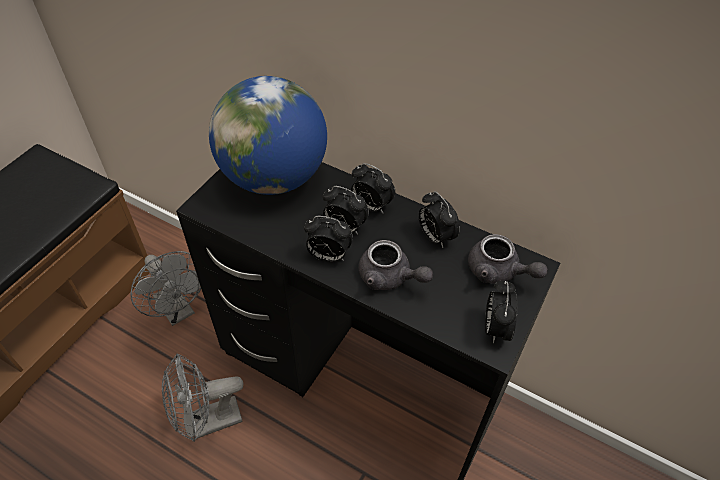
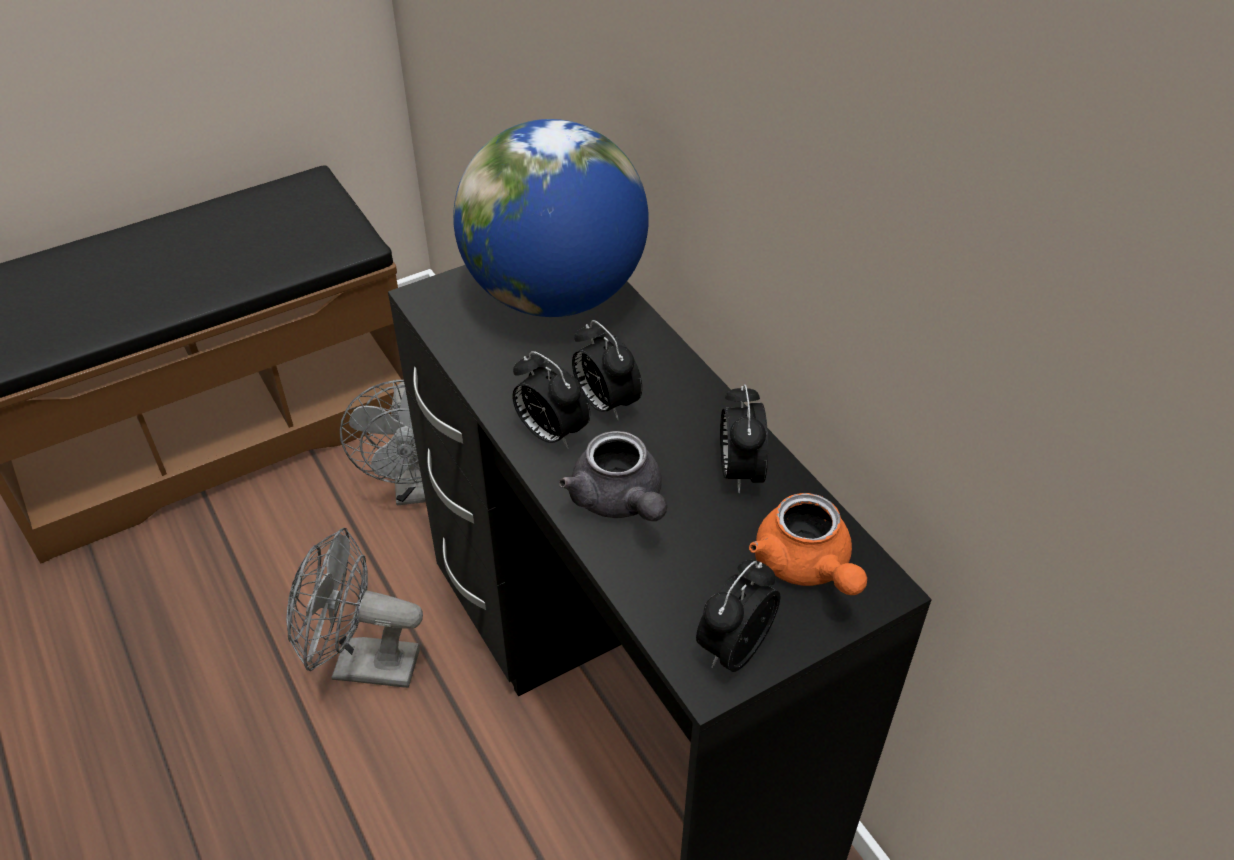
camera: 30 degrees right, 5 degrees down
(371, 206) = (670, 388): alarm clock -> none
(498, 272) = (806, 567): grey teapot -> orange teapot

